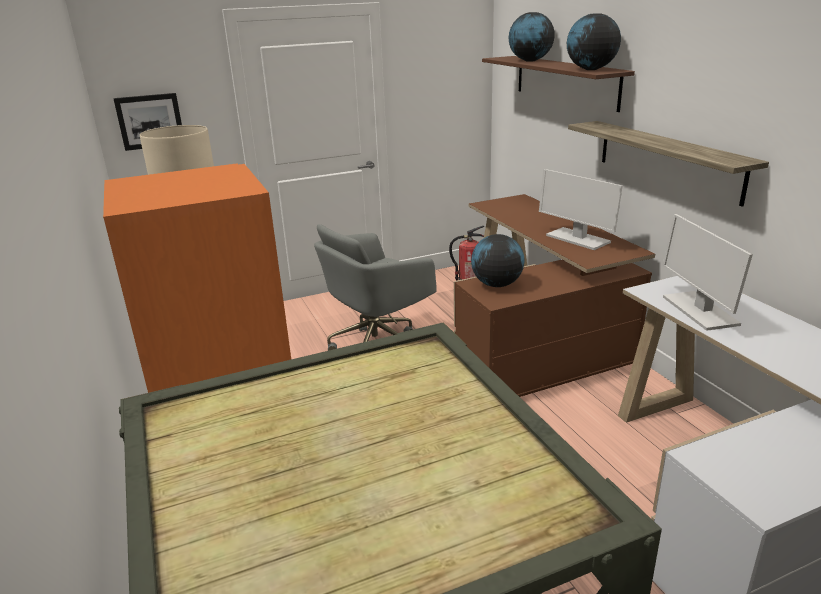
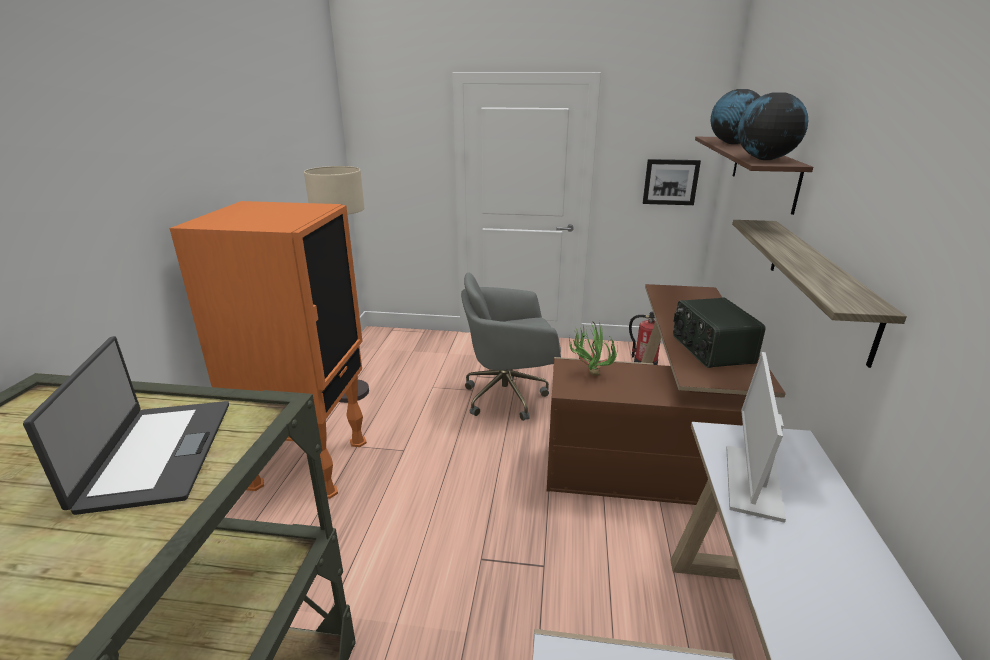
camera: 30 degrees right, 0 degrees up
(150, 121) = (385, 162): picture -> picture (670, 182)
(398, 399) = (156, 453): none -> laptop
(496, 285) = (589, 373): globe -> potted plant
(577, 239) = (710, 349): monitor -> radio

